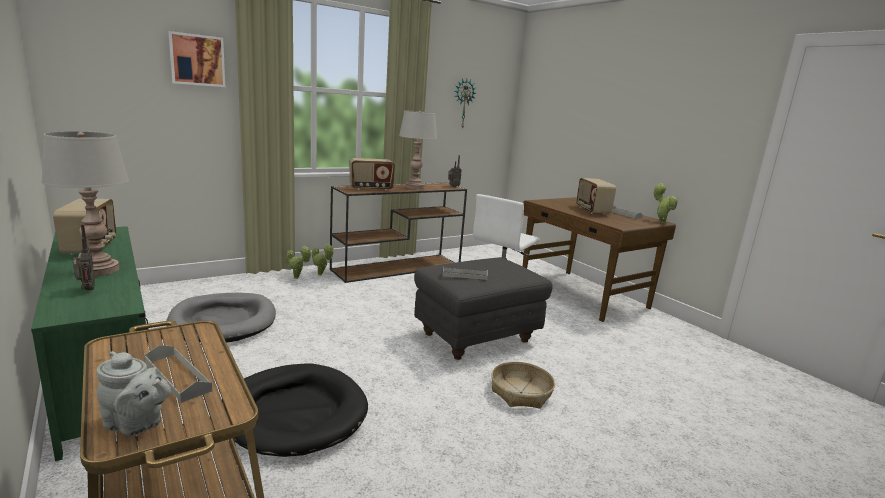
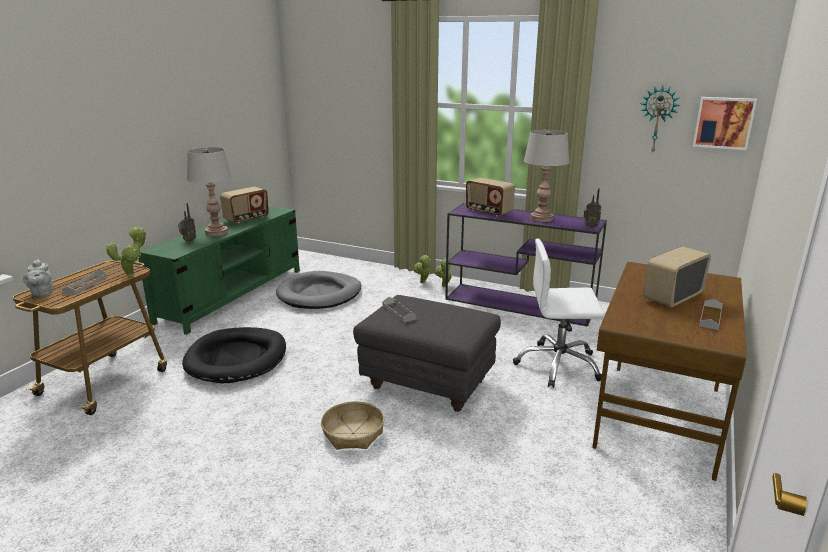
camera: 60 degrees right, 5 degrees up
(197, 60) = (372, 85): picture -> picture (723, 122)
(398, 267) = (520, 304): brown console table -> purple console table
(661, 222) = (726, 344): potted plant -> potted plant (133, 274)

